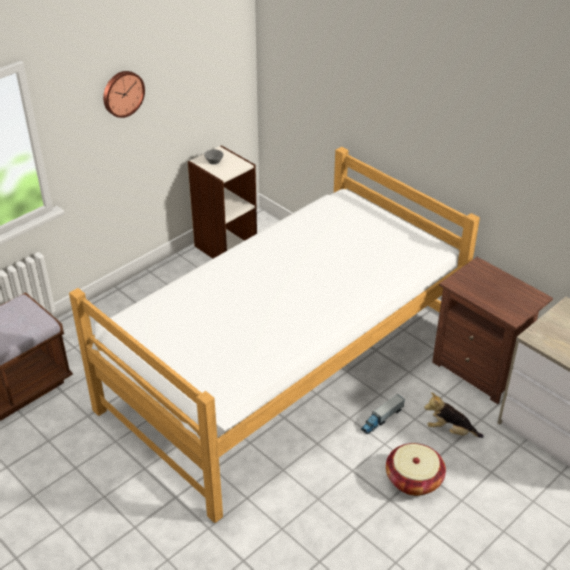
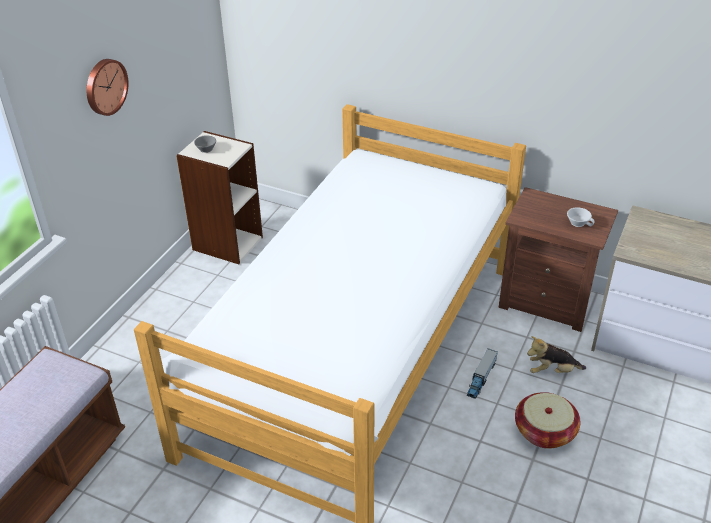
camera: 20 degrees left, 0 degrees up
(507, 300) = (578, 222): none -> white cup

